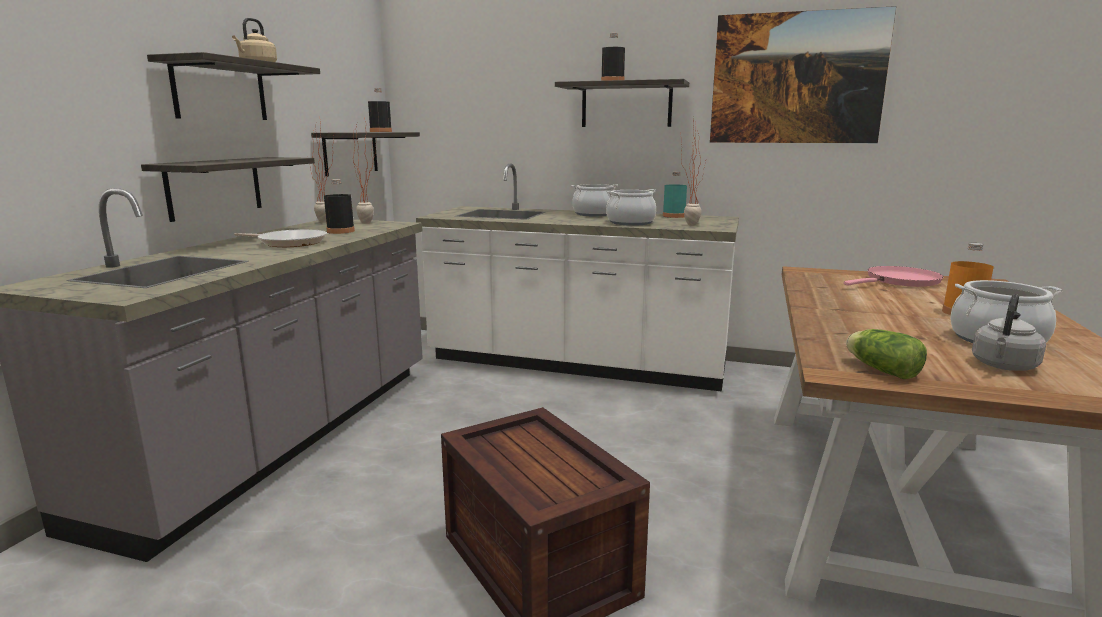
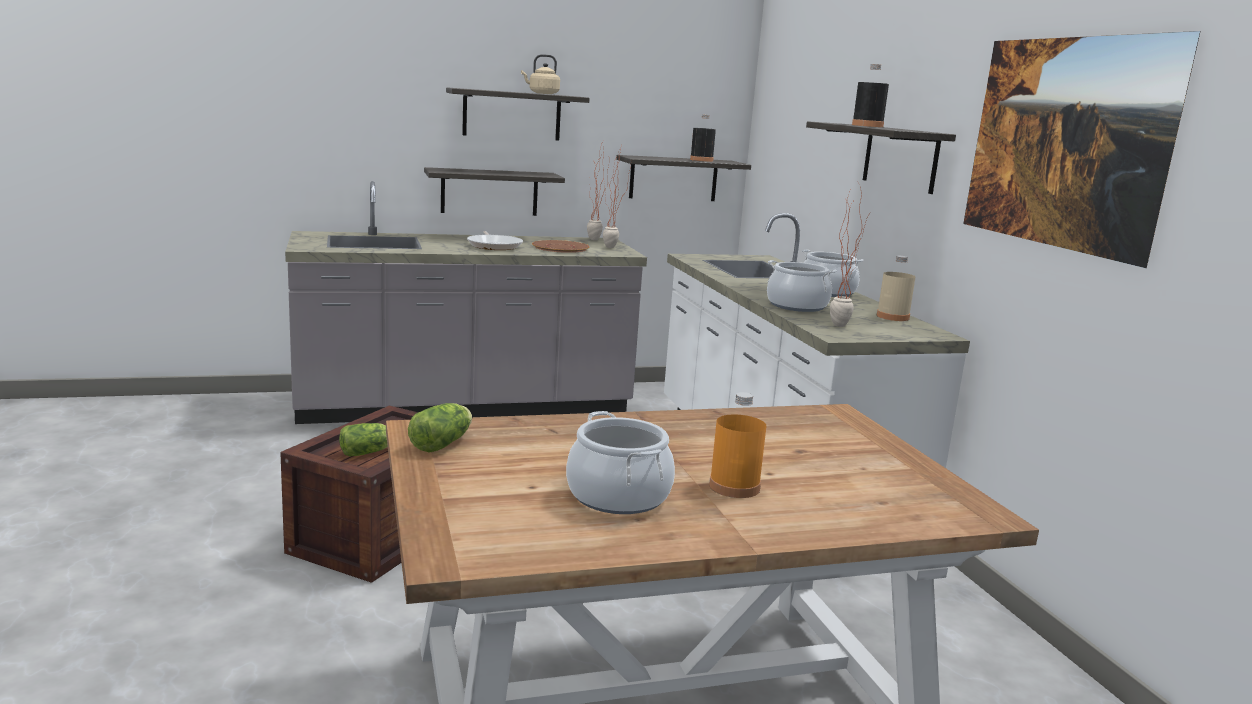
camera: 55 degrees right, 0 degrees up
(340, 231) = (560, 247): black bottle -> brown plate
(563, 473) = (369, 452): none -> lettuce
(674, 216) = (892, 317): turquoise bottle -> beige bottle
(899, 281) = (870, 460): pink frying pan -> none
(1003, 366) = (510, 491): grey kettle -> none

